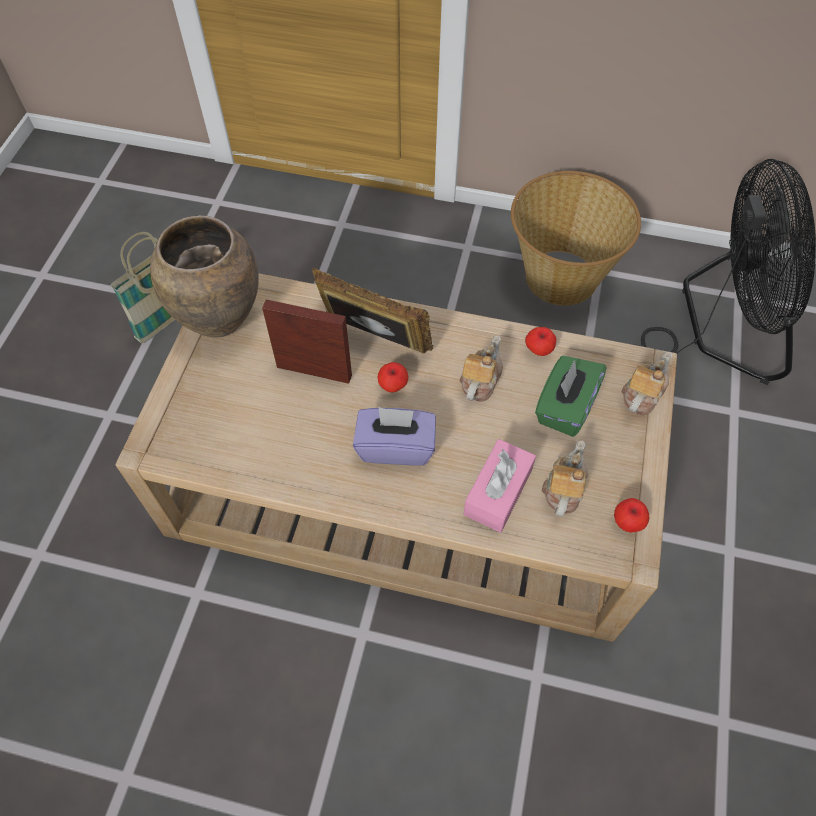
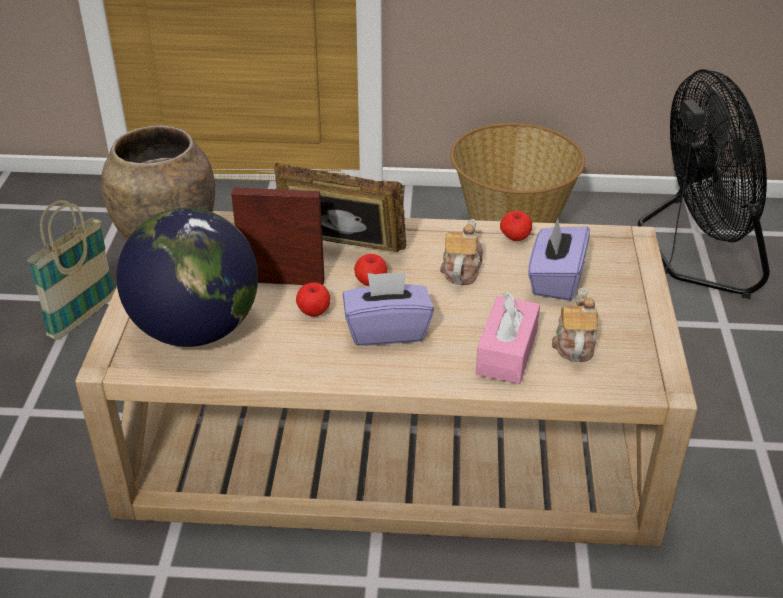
camera: 10 degrees left, 20 degrees down
(228, 419) = (197, 329): none -> globe
(565, 407) = (555, 279): green tissue box -> purple tissue box
(627, 521) = (649, 359): apple -> apple (314, 311)
(641, 394) = (630, 260): teapot -> none

